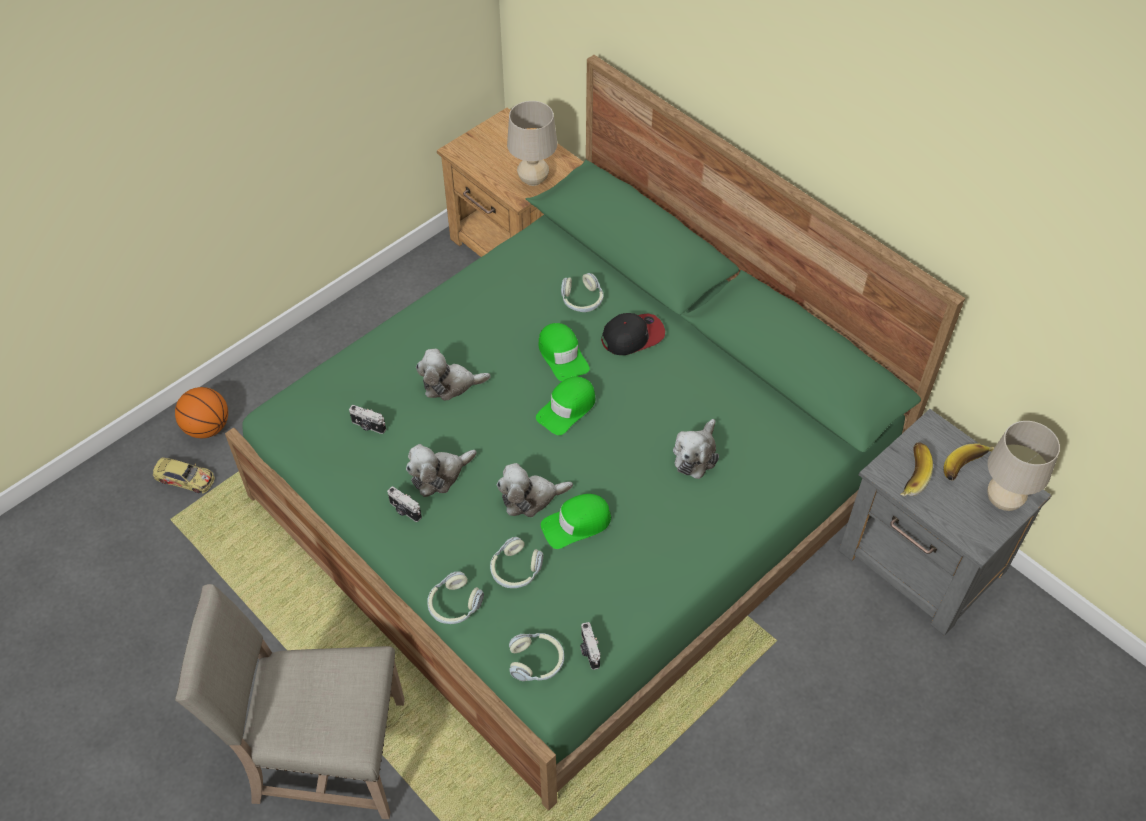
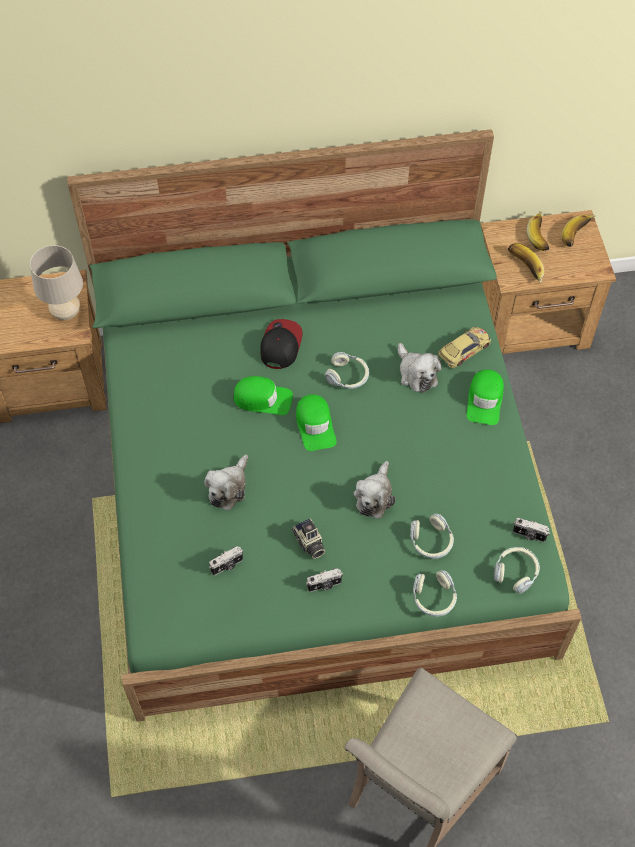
camera: 55 degrees left, 5 degrees up
(185, 478) = (76, 763): toy car -> toy car (464, 349)
(207, 427) = (36, 718): basketball -> none
(439, 475) = (309, 544): plush toy -> camera
(576, 524) = (420, 480): green cap -> green cap (485, 400)
(582, 300) = (219, 355): headphones -> headphones (348, 376)
(922, 563) = (531, 322): grey nightstand -> brown nightstand
(1003, 500) = (578, 236): beige table lamp -> banana

